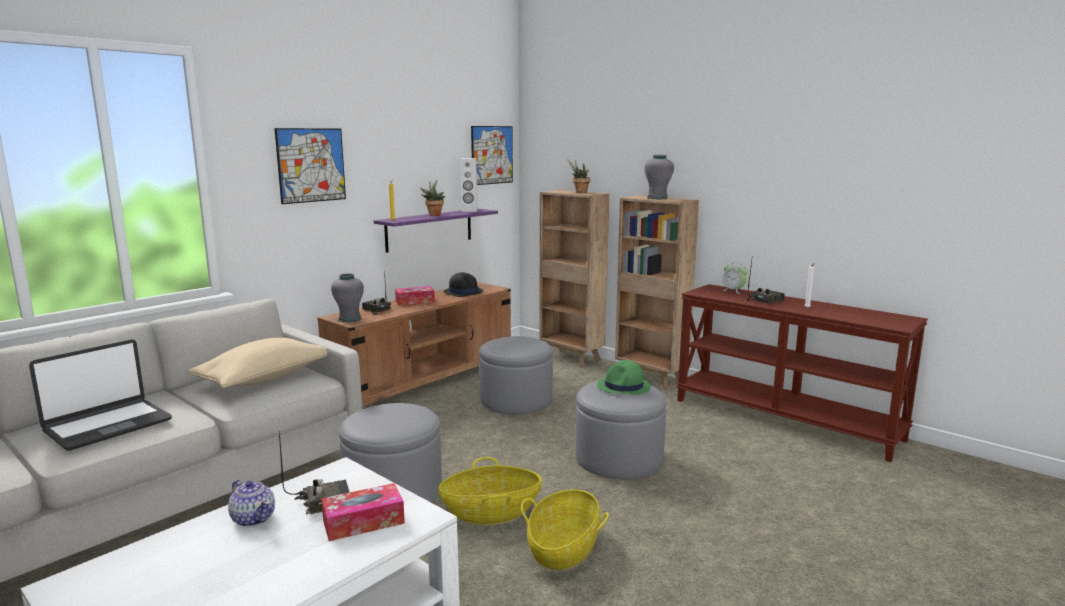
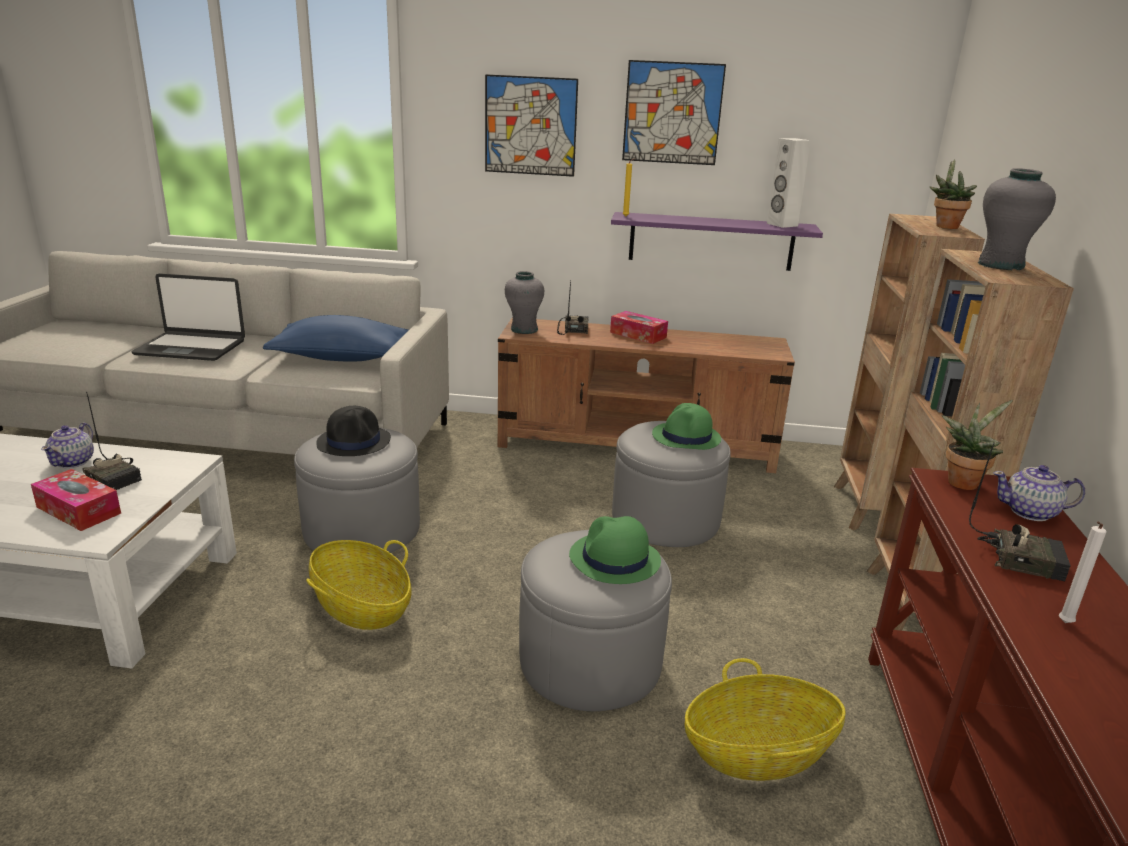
camera: 55 degrees right, 10 degrees up
(264, 379) = (342, 358): beige pillow -> blue pillow
(434, 215) = (708, 220): potted plant -> potted plant (962, 481)
(463, 292) = (722, 344): black hat -> black hat (354, 442)
(492, 155) = (867, 138): picture -> picture (672, 113)
(520, 341) = (686, 437): none -> green hat
(563, 548) = (312, 691): basket -> basket (758, 752)
(733, 291) = (1030, 512): alarm clock -> teapot

